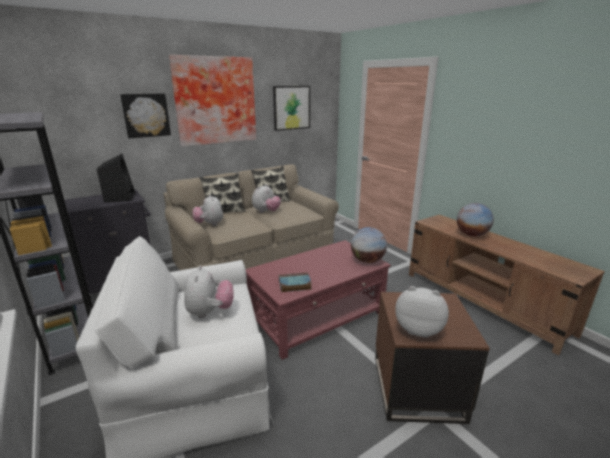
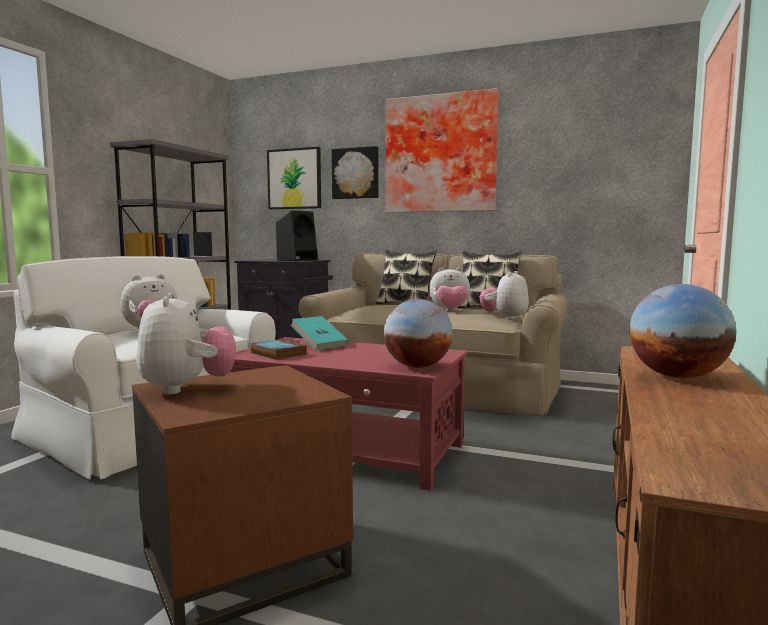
camera: 55 degrees right, 15 degrees down
(209, 224) = (359, 307): plush toy -> plush toy (505, 318)
(286, 267) = (319, 345): none -> turquoise book
(291, 107) = (572, 162): picture -> picture (294, 179)

